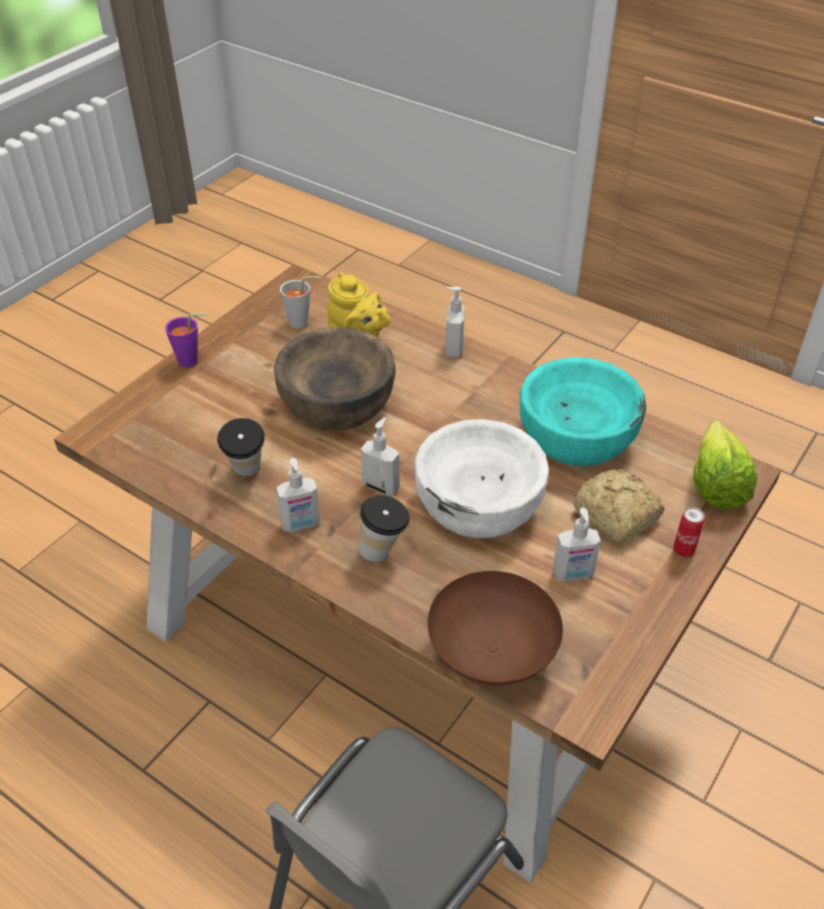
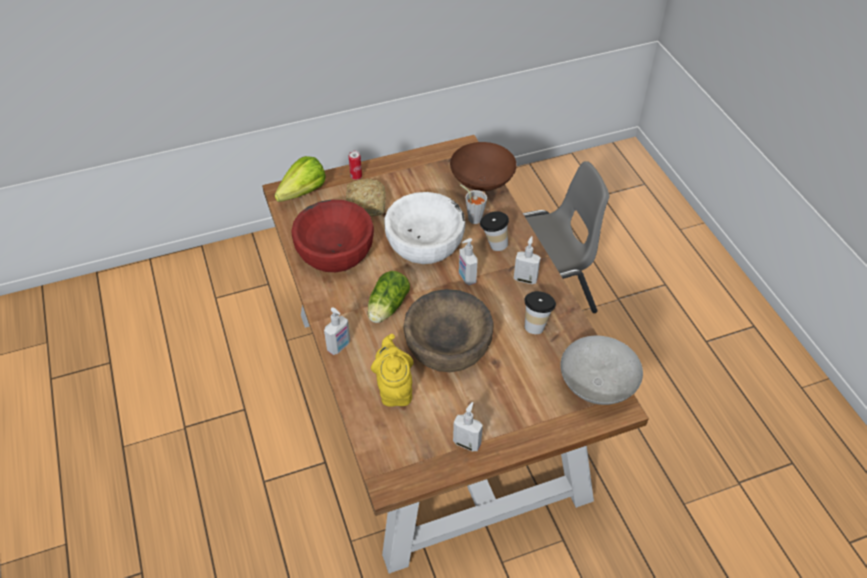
camera: 145 degrees left, 5 degrees up
(132, 441) = (596, 386): none -> grey bowl
(192, 361) = (521, 437): purple cup -> none
(303, 323) = (418, 431): grey cup -> grey cup (472, 217)
(444, 405) = (386, 308): none -> lettuce
(573, 574) = (415, 192): soap dispenser -> soap dispenser (467, 442)
(577, 435) = (335, 251): turquoise bowl -> red bowl

